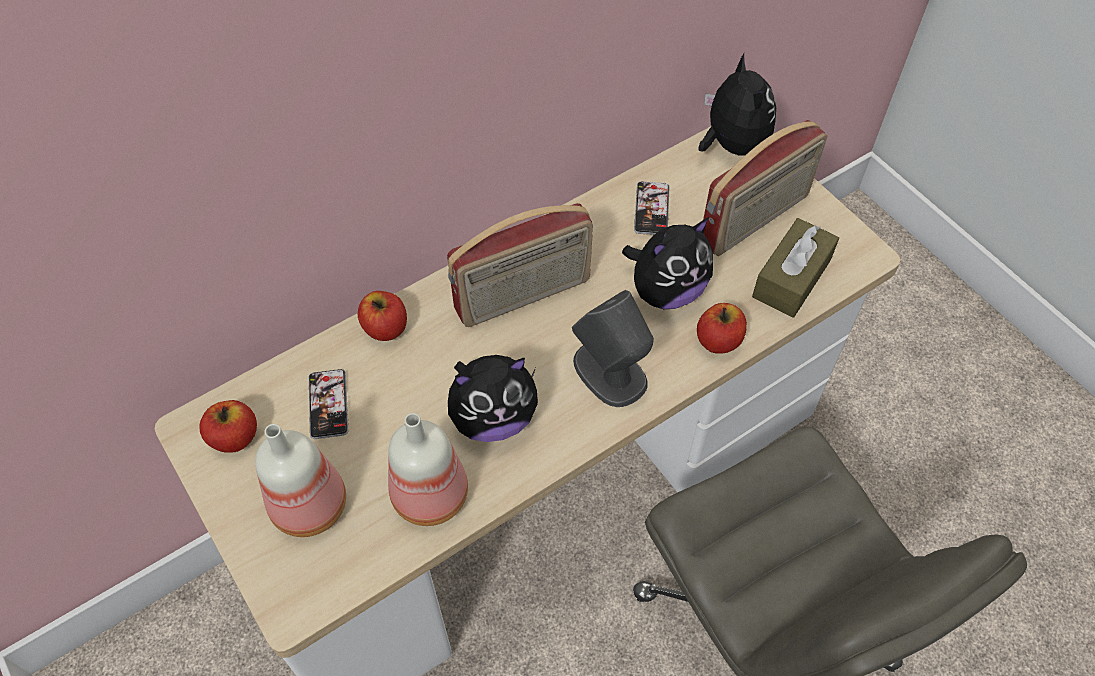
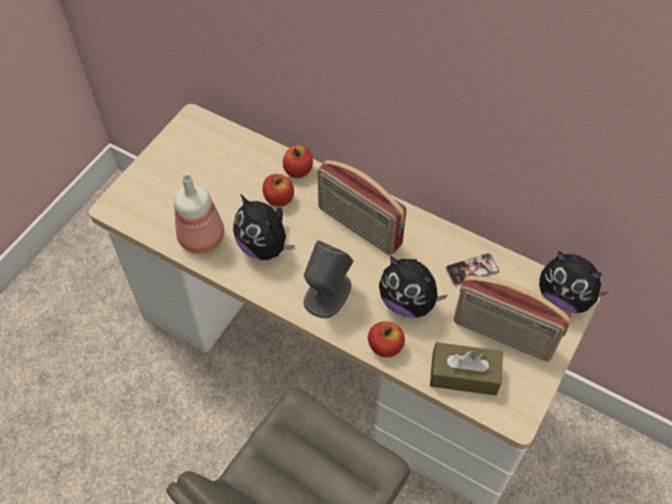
camera: 65 degrees right, 0 degrees up
(234, 437) = (196, 138): apple -> apple (278, 198)
(311, 503) = (173, 188): bottle -> none
(328, 404) = (235, 168): phone -> none
(731, 145) = (564, 298): plush toy -> plush toy turned 75 degrees clockwise

